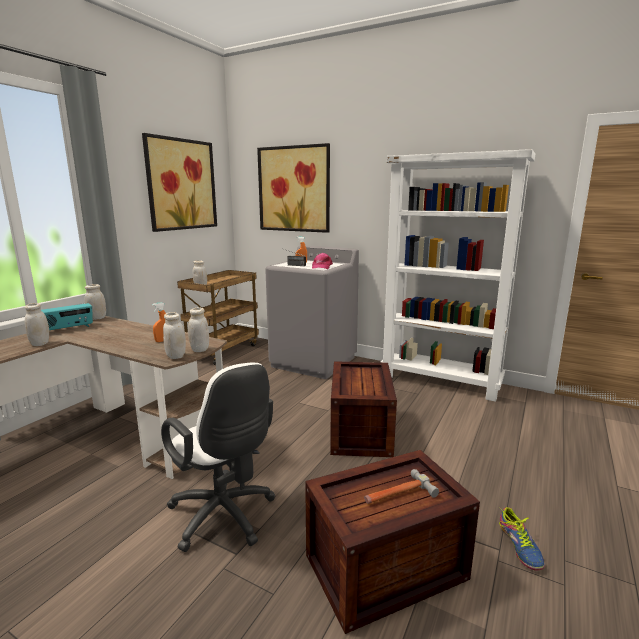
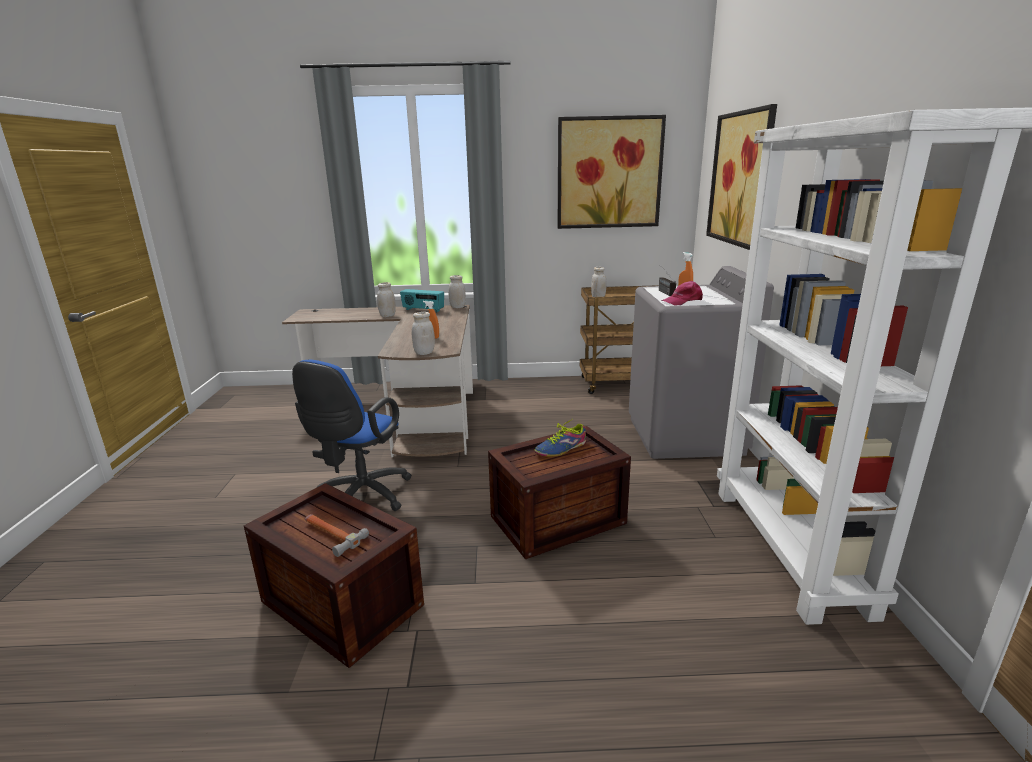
camera: 60 degrees right, 5 degrees up
(176, 356) = (401, 351): white jar -> none
(225, 517) = (360, 498): white office chair -> blue office chair
(520, 545) = (424, 706): shoe -> shoe (561, 449)

